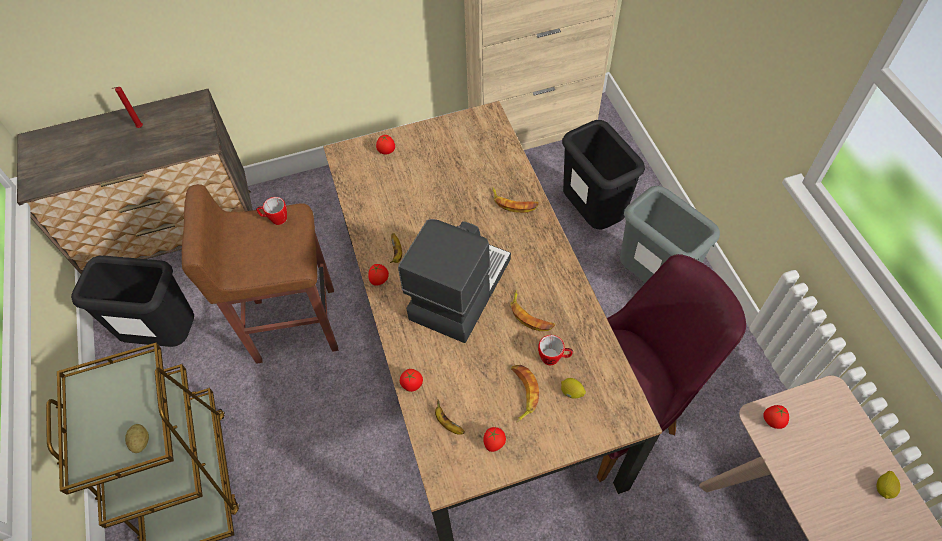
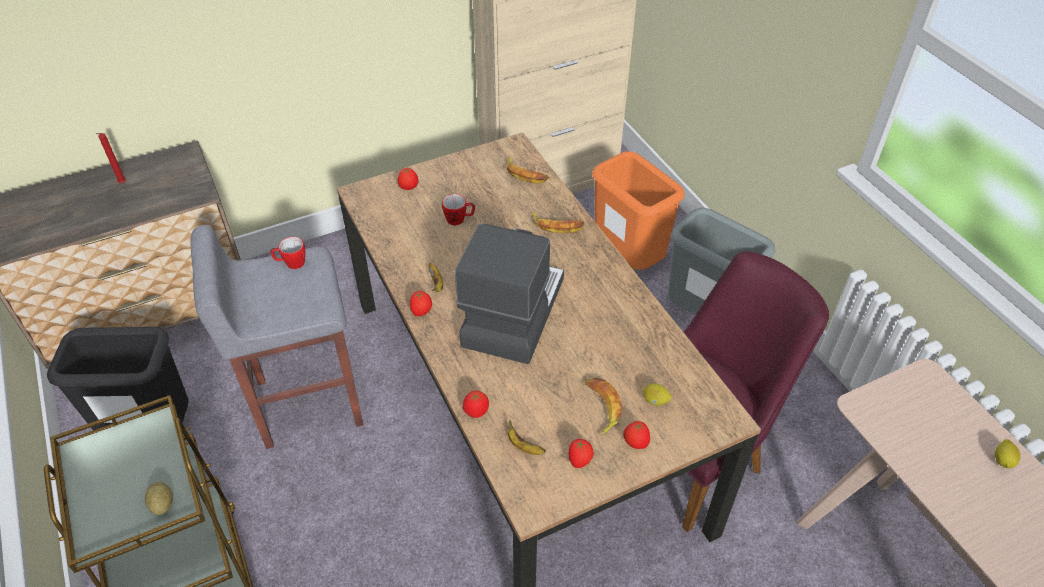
camera: 10 degrees left, 10 degrees down
(294, 324) = (307, 402): brown stool -> grey stool
(530, 315) = (595, 330): banana -> banana (525, 174)
(554, 358) = (629, 369): mug -> mug (459, 219)
(592, 215) = (628, 260): black trash can -> orange trash can
(772, 421) = (873, 409): tomato -> tomato (635, 443)

